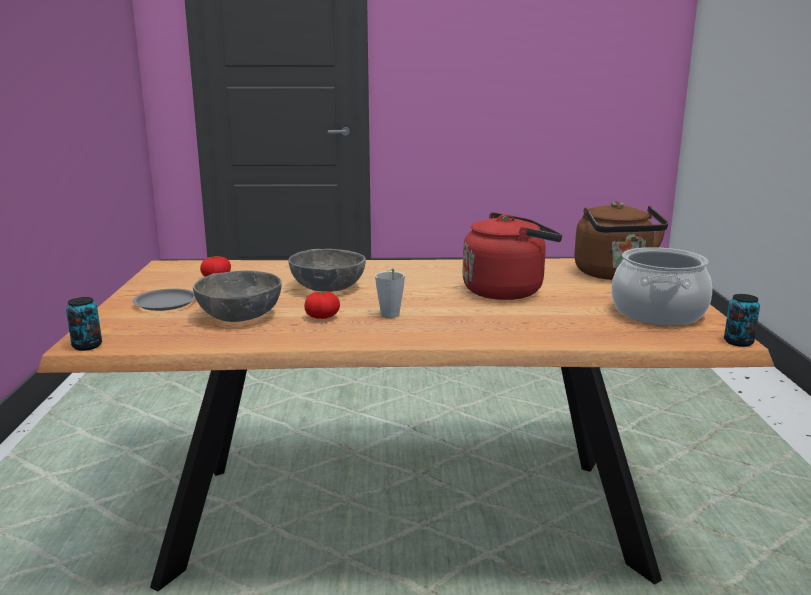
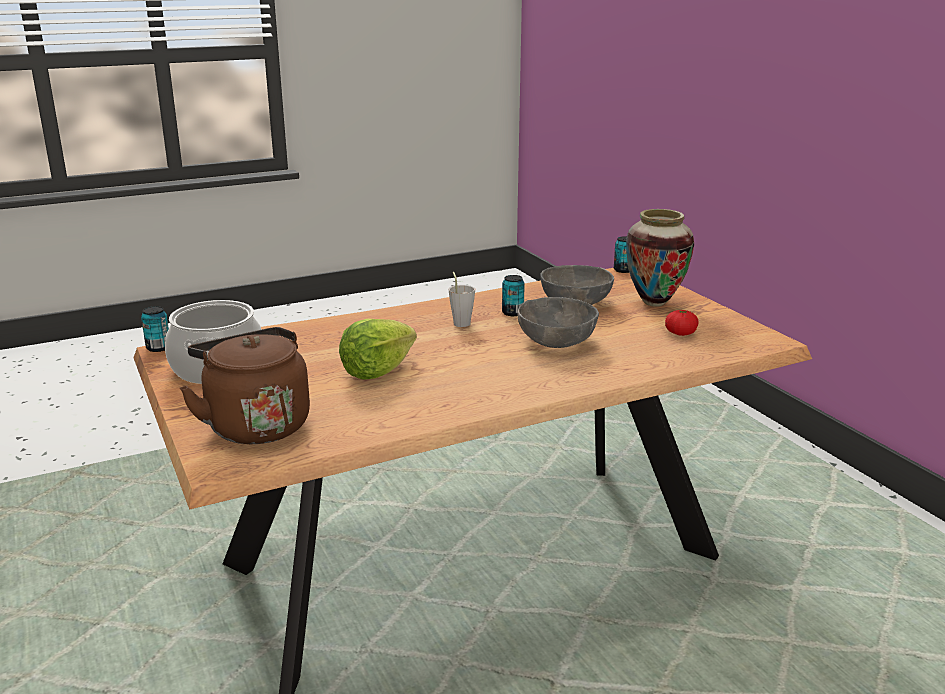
camera: 155 degrees right, 5 degrees up
(166, 303) = (654, 302): grey plate -> vase
(322, 317) = (512, 313): tomato -> can
(507, 291) = (377, 371): red kettle -> lettuce

